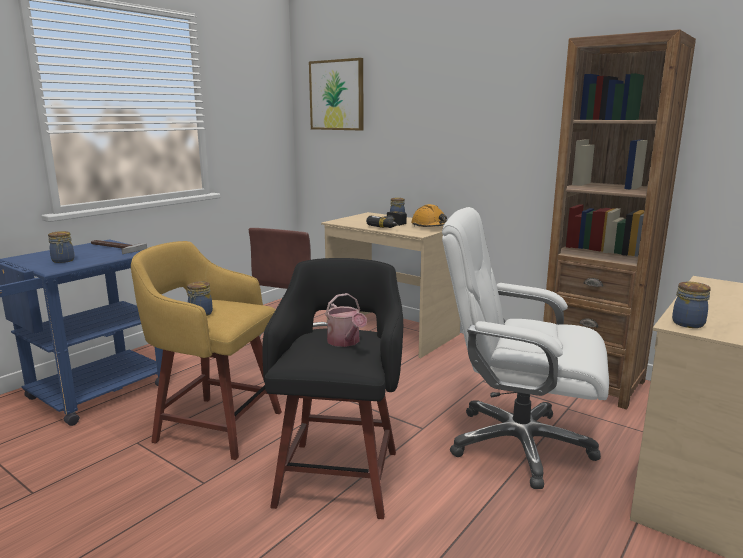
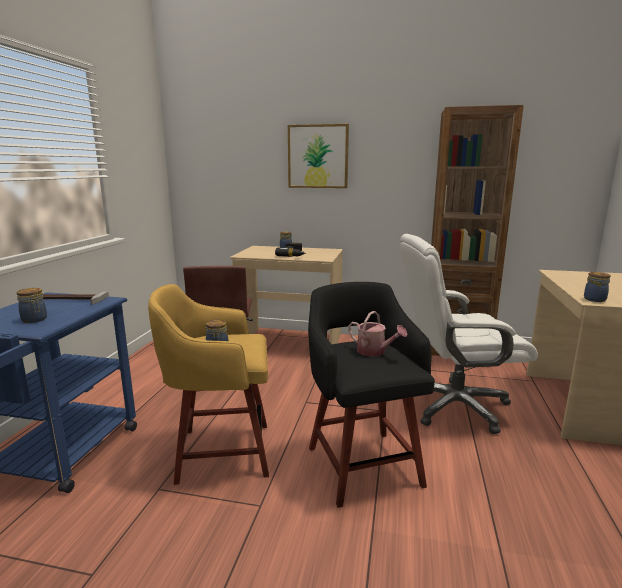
camera: 25 degrees left, 0 degrees up
(337, 95) = (215, 146): picture -> picture (318, 156)
(430, 227) = (322, 253): orange hard hat -> none

